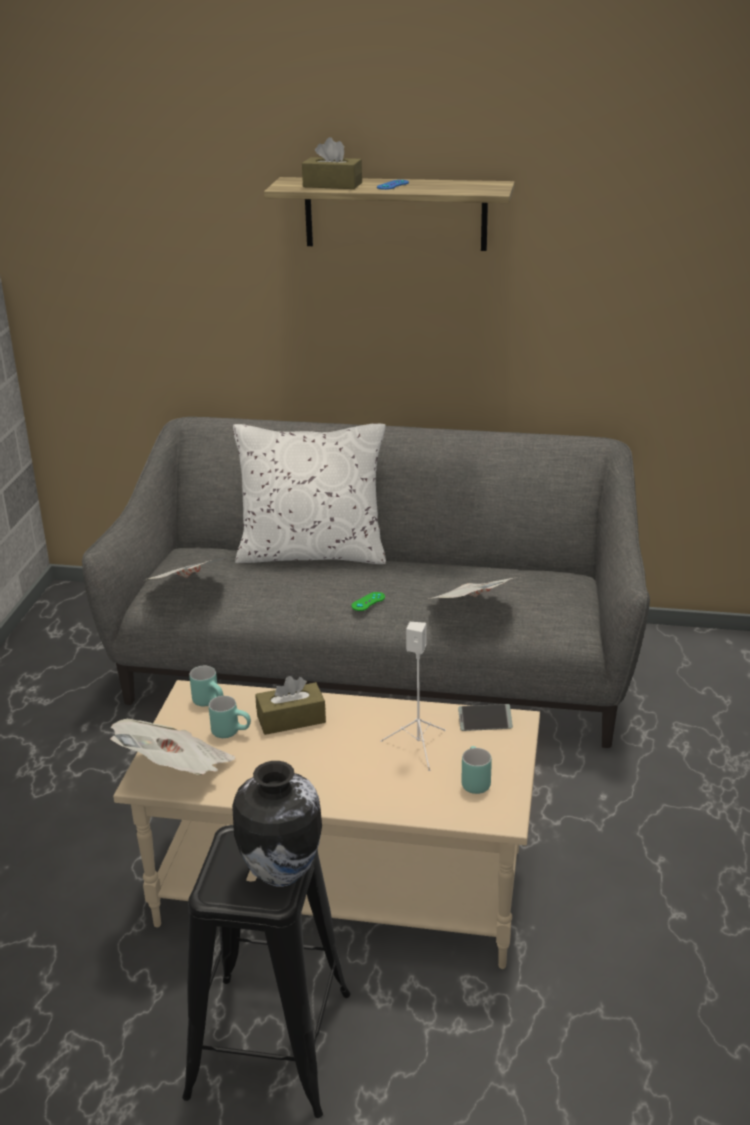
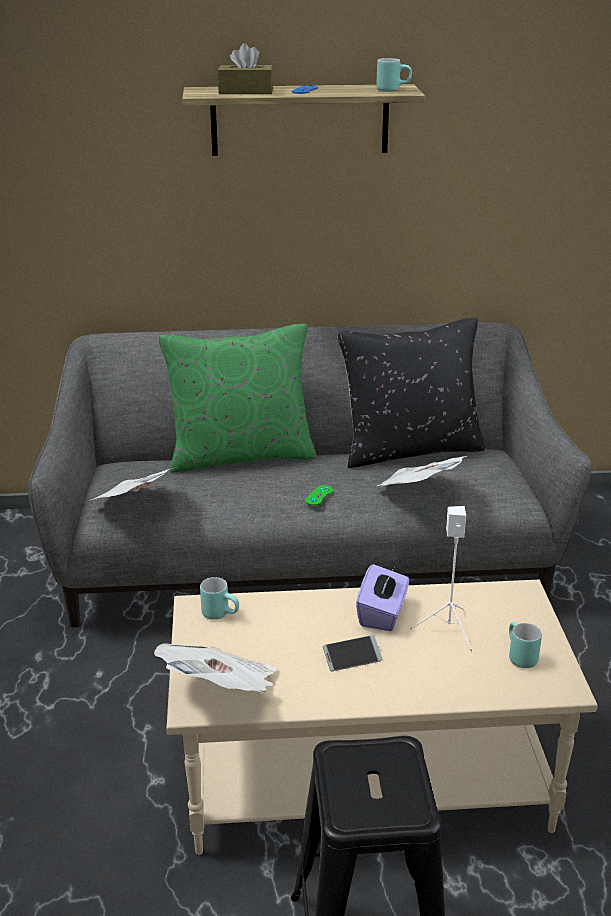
camera: 15 degrees left, 0 degrees up
(232, 731) = (258, 641): turquoise mug -> turquoise mug (393, 90)
(280, 873) = (405, 784): vase -> none
(291, 719) = (311, 620): brown tissue box -> none
(312, 553) = (241, 455): white pillow -> green pillow
(362, 723) = (382, 614): none -> purple tissue box
(485, 722) = (497, 597): phone -> phone (352, 658)
(487, 565) = (409, 449): none -> black pillow

